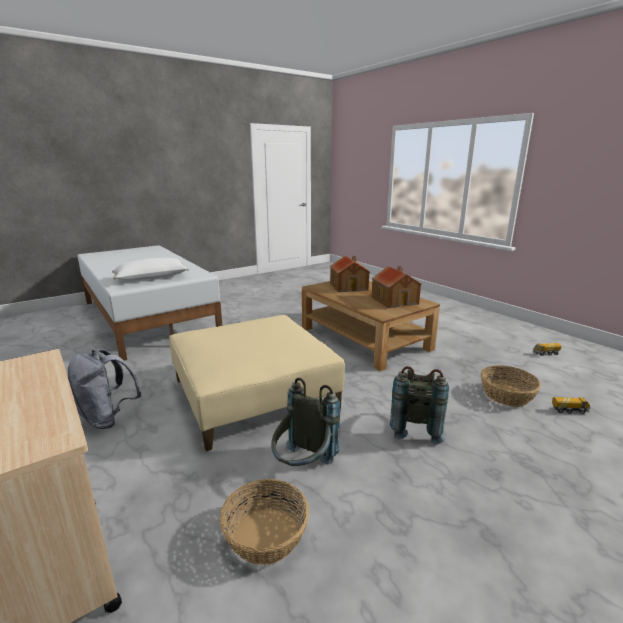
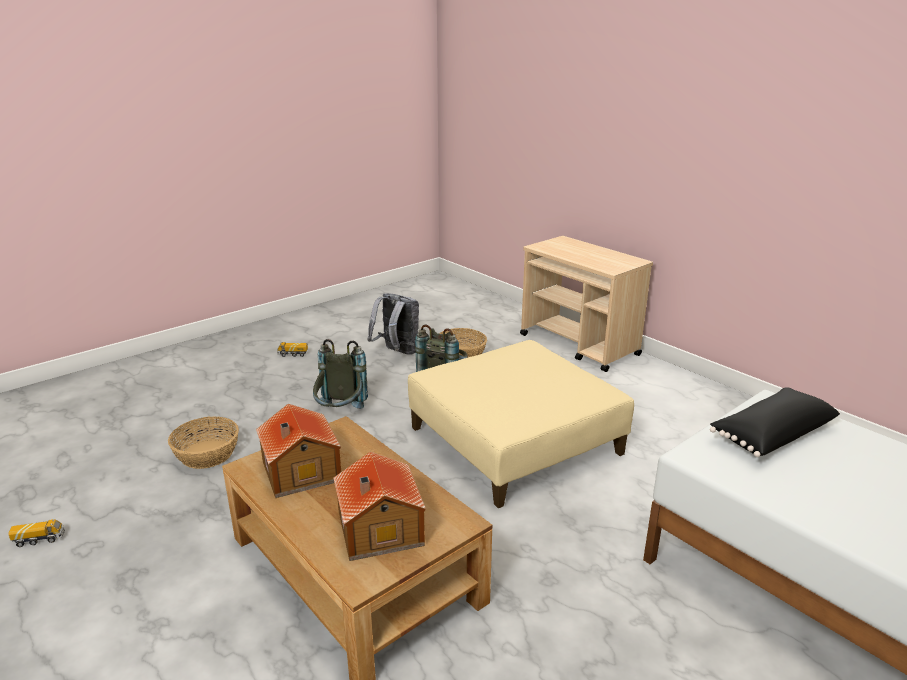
camera: 175 degrees right, 5 degrees up
(108, 418) = (645, 408): grey backpack -> grey backpack (397, 352)
(152, 279) = (770, 434): white pillow -> black pillow
(569, 410) = (158, 439): toy truck -> toy truck (293, 354)

